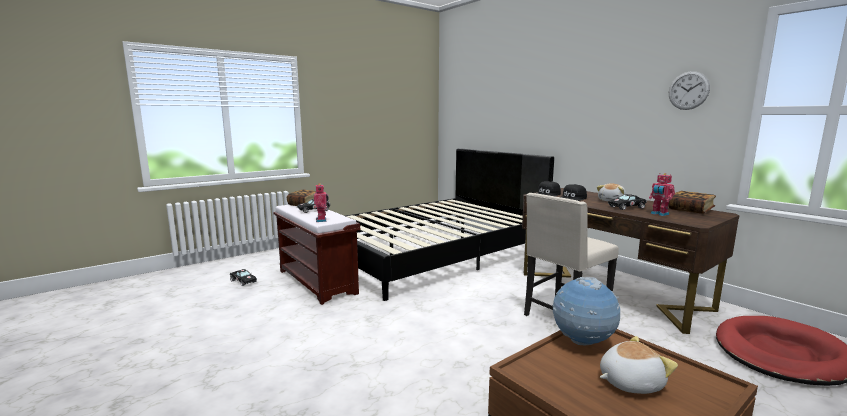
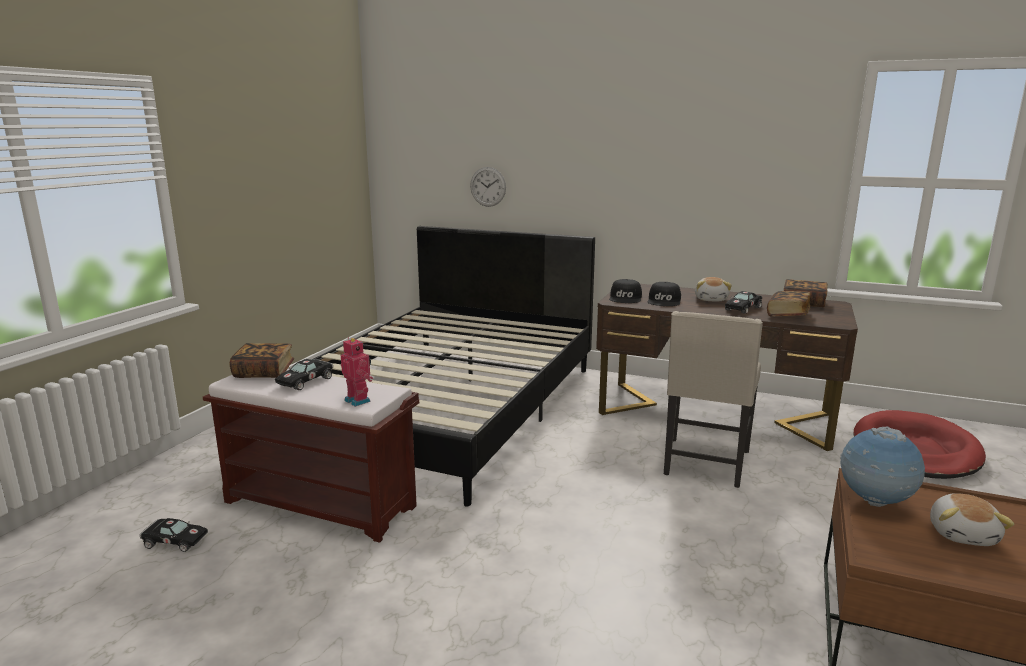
camera: 30 degrees left, 5 degrees up
(629, 382) = (963, 534): plush toy -> plush toy turned 150 degrees clockwise
(659, 214) = (787, 314): toy robot -> book
(688, 90) = (779, 153): wall clock -> wall clock (488, 186)

